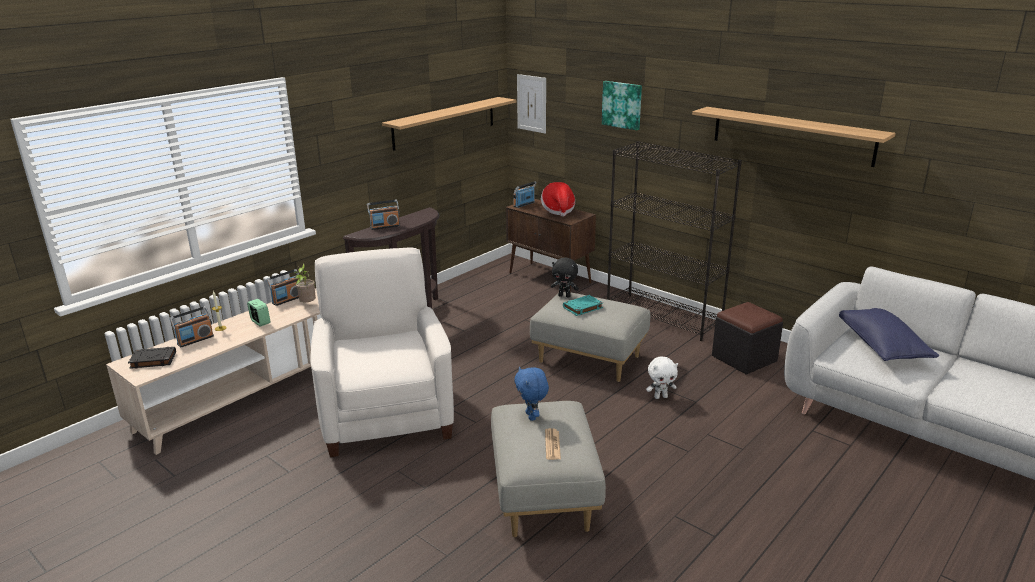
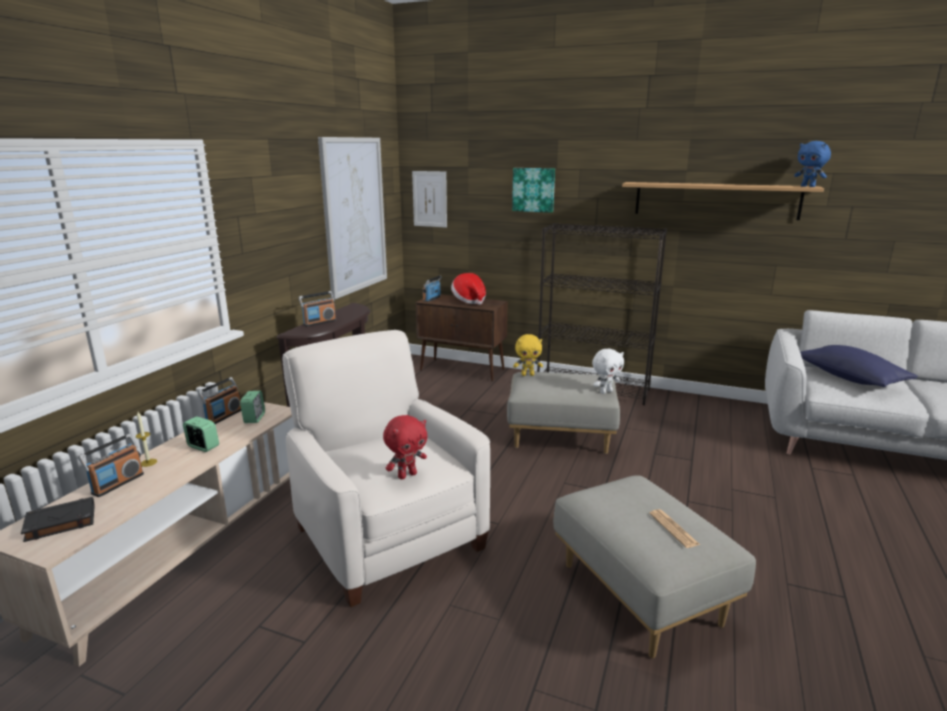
camera: 20 degrees left, 5 degrees down
(307, 304) = (254, 418): potted plant -> alarm clock
(381, 367) = (407, 475): none -> red plush toy
(444, 123) = (354, 215): shelf -> picture
(532, 416) = (618, 500): blue plush toy -> blue plush toy (808, 186)
(564, 296) = (528, 375): black plush toy -> yellow plush toy
(582, 308) = (556, 383): turquoise book -> none
(660, 397) = (657, 461): white plush toy -> white plush toy (605, 392)
(744, 358) = (693, 414): black ottoman -> none

